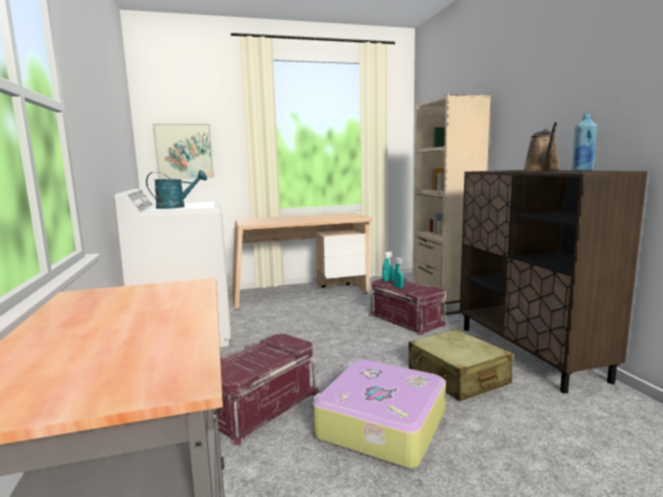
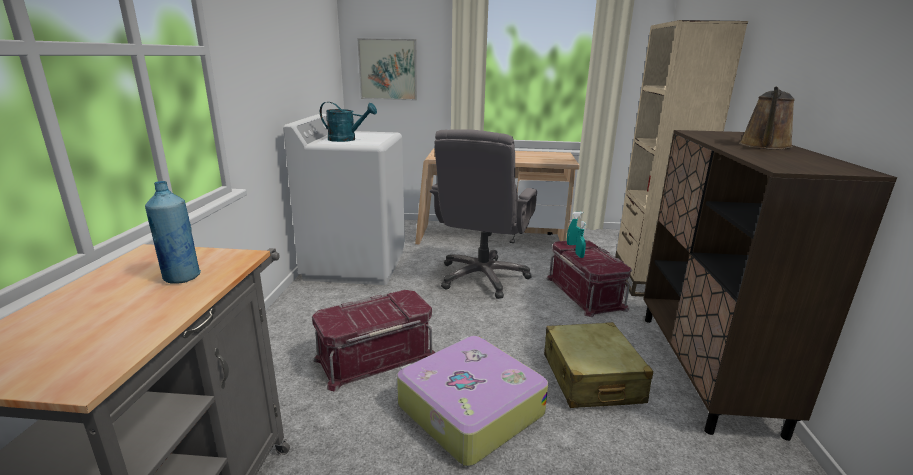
camera: 20 degrees right, 10 degrees up
(315, 324) = (482, 277): none -> grey office chair
(582, 171) = (802, 161): blue bottle -> blue bottle (181, 277)

